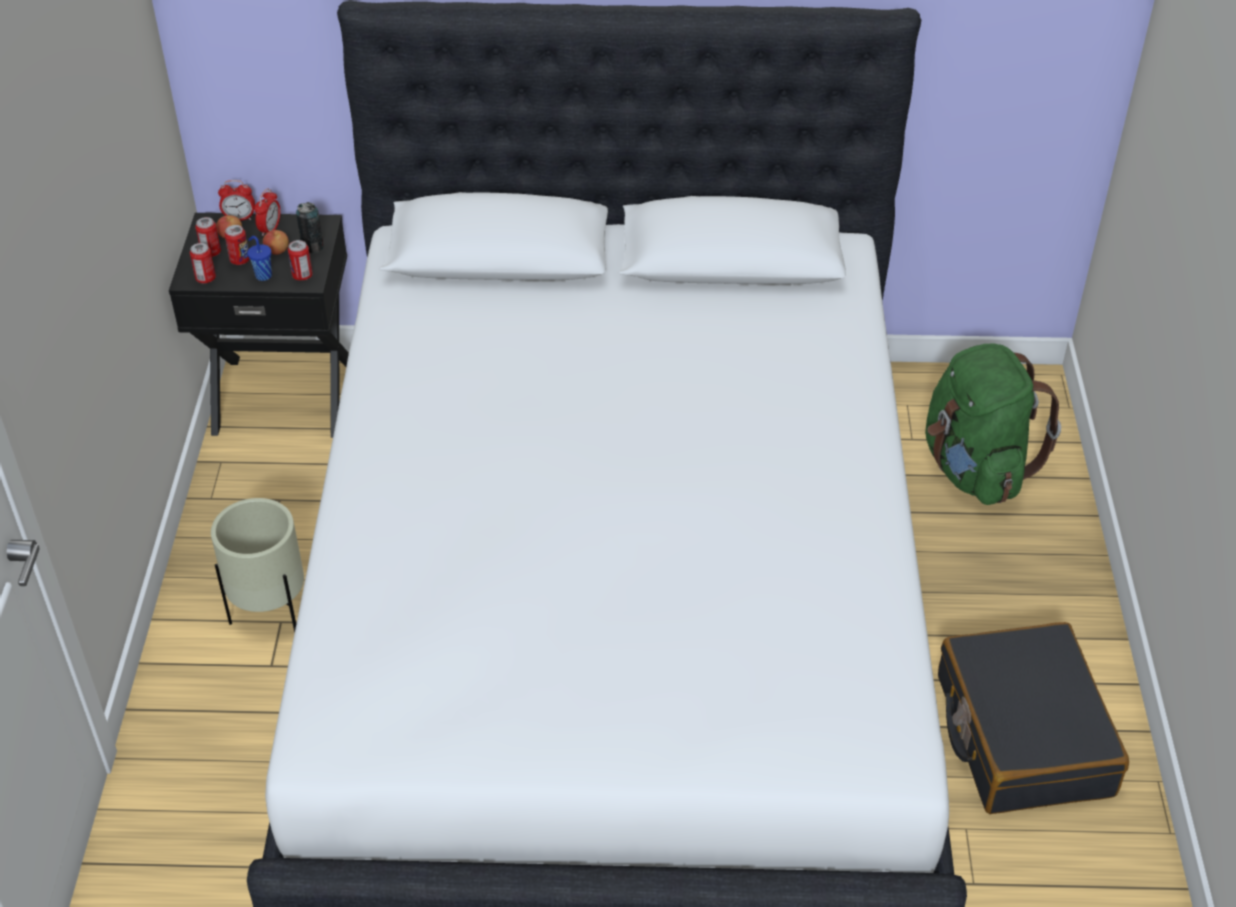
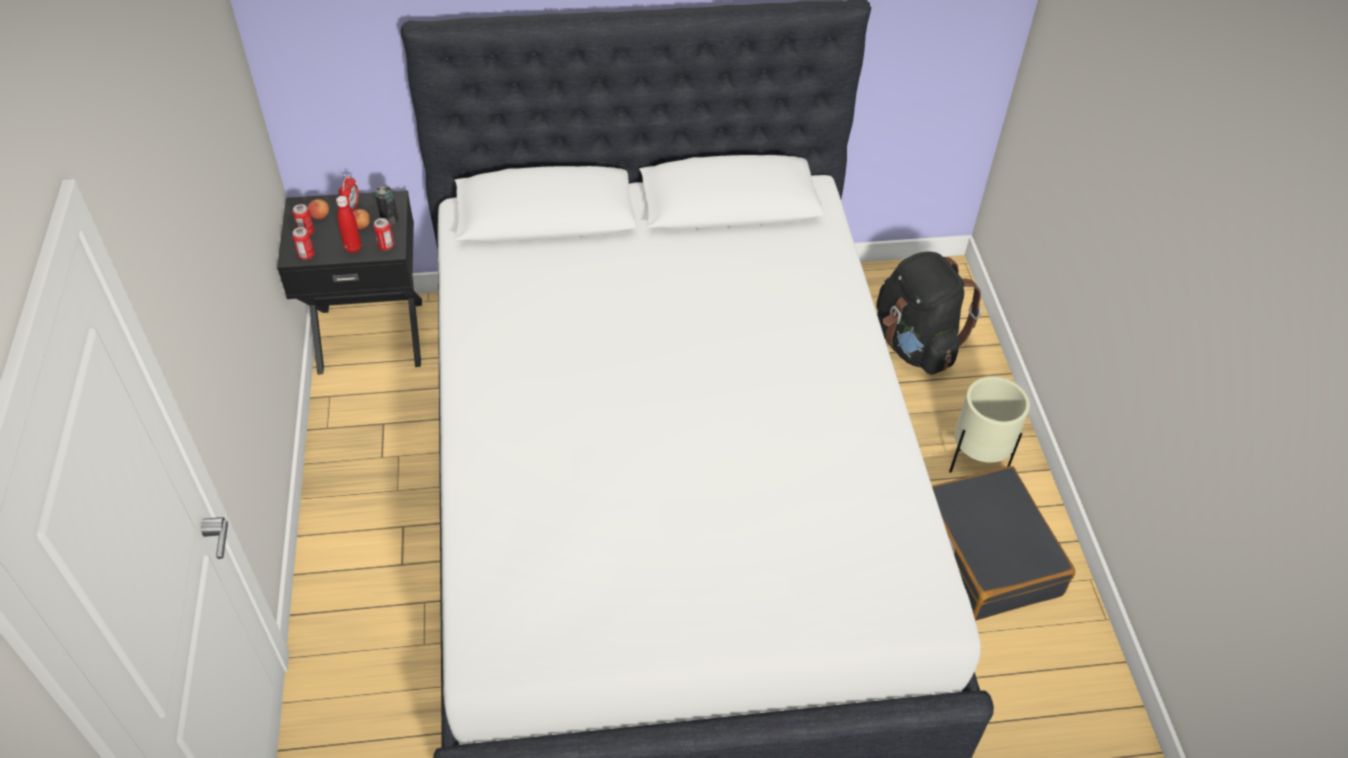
camera: 10 degrees left, 5 degrees up
(240, 218) = (324, 199): alarm clock -> none
(240, 260) = (332, 236): can -> none
(263, 275) = (353, 248): blue cup -> red bottle
(271, 614) = (394, 521): beige planter -> beige planter (976, 461)
(974, 469) = (915, 345): green backpack -> black backpack

